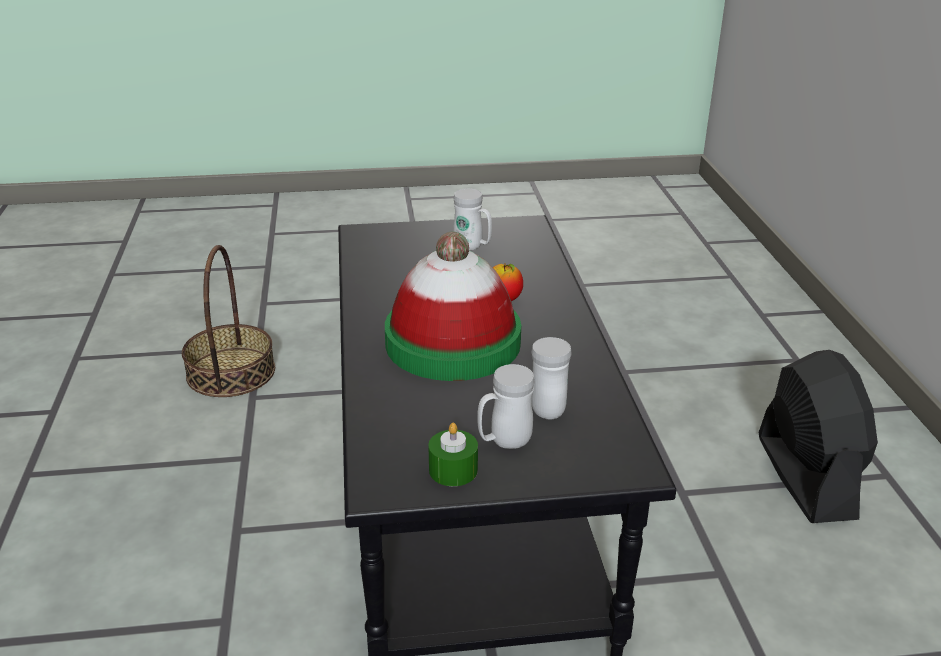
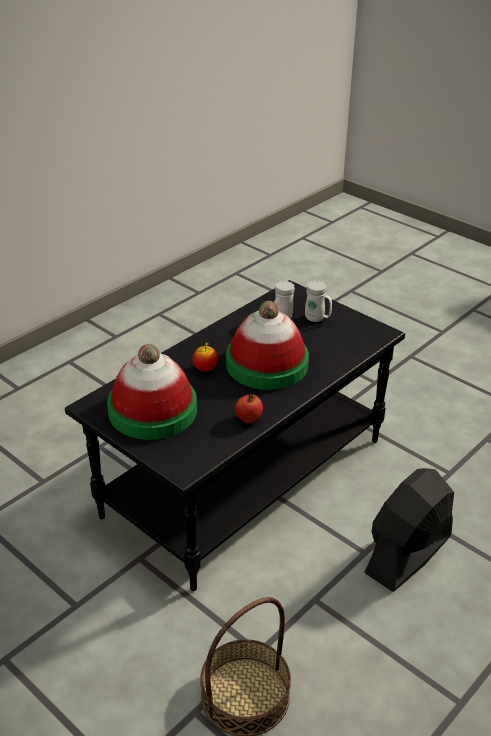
camera: 130 degrees left, 5 degrees up
(373, 287) = (248, 419): none -> apple
(453, 470) = (349, 322): green candle -> none
(472, 247) = (152, 410): white mug -> hat
(805, 476) = (95, 383): black fan -> black fan (408, 554)

